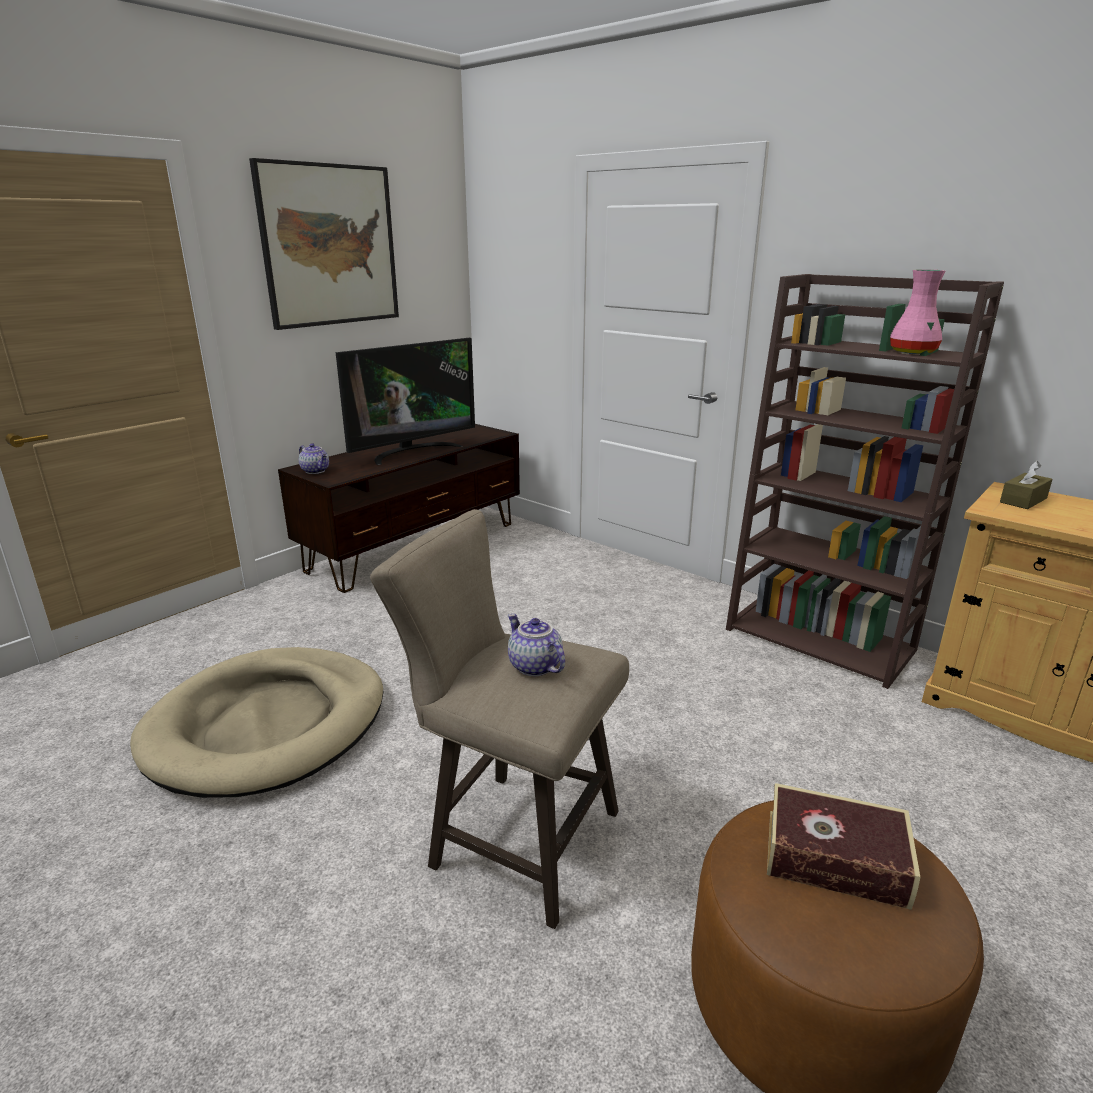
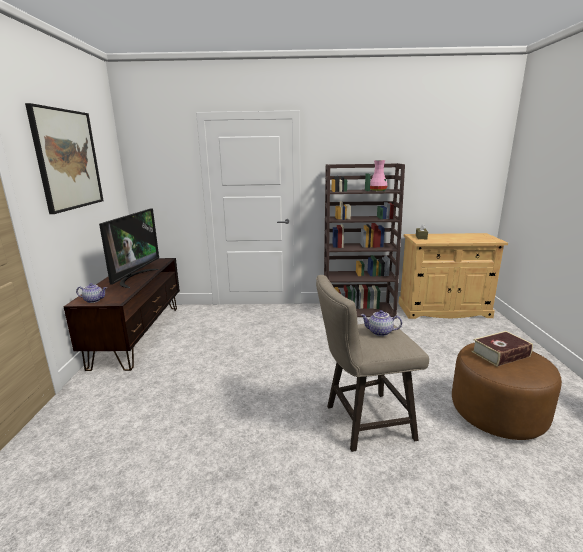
camera: 40 degrees left, 5 degrees down
(268, 726) = (190, 446): beige dog bed -> none

